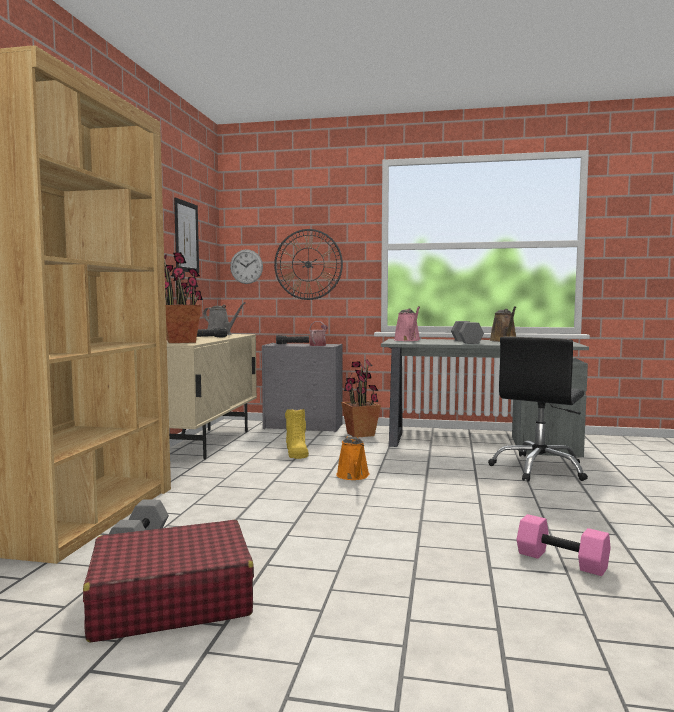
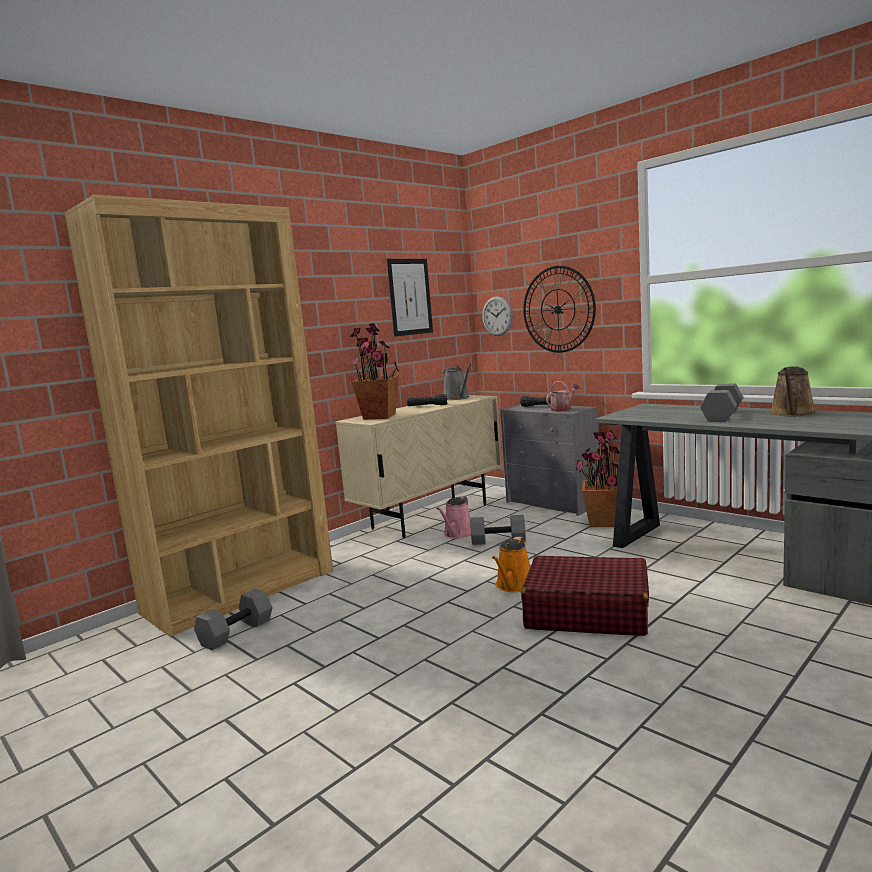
camera: 35 degrees right, 5 degrees up
(170, 600) = (187, 699): red suitcase -> red suitcase (586, 612)
(296, 452) = (499, 540): yellow boot -> grey dumbbell
(408, 340) = (651, 409): pink watering can -> pink watering can (457, 534)
(539, 469) = (776, 618): black office chair -> none
(560, 561) = (583, 781): pink dumbbell -> none

